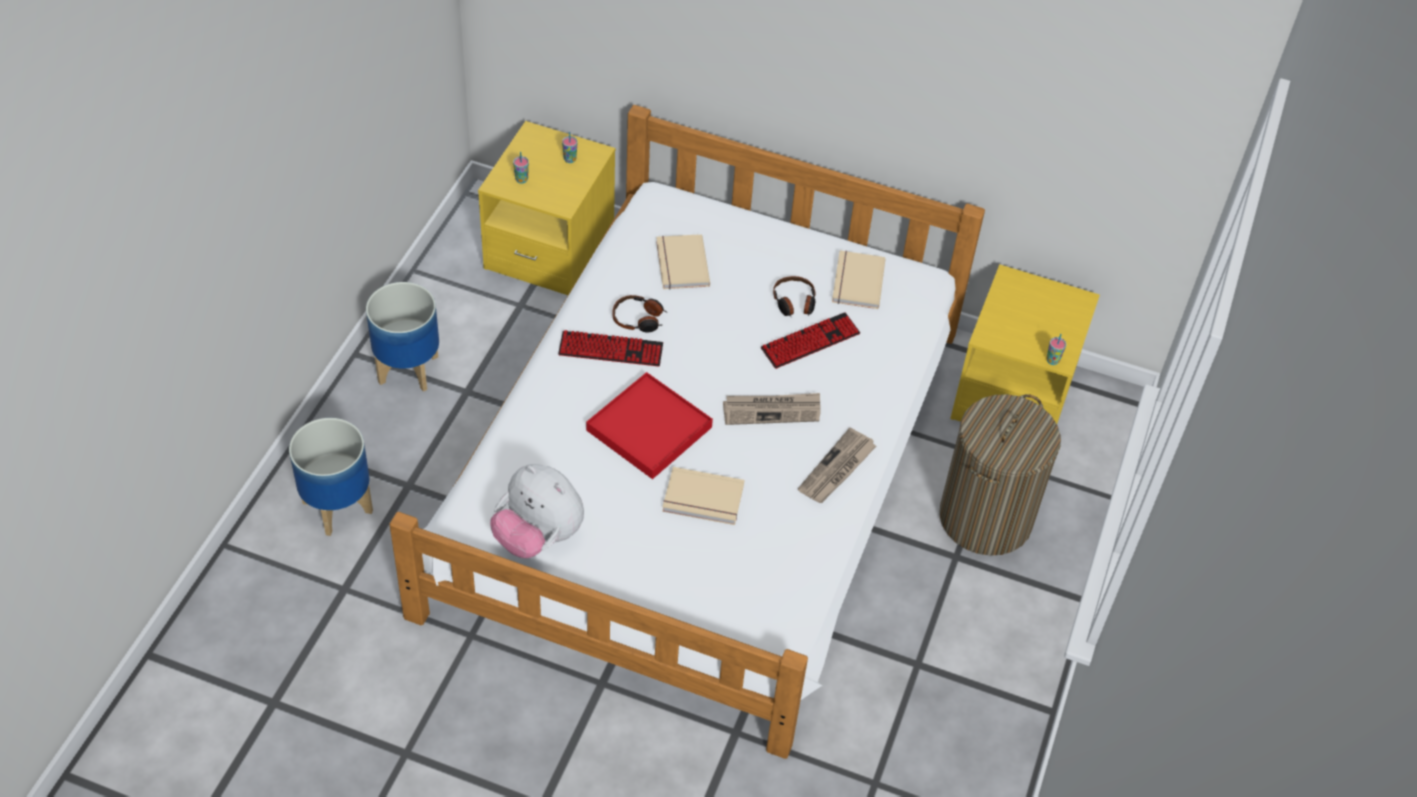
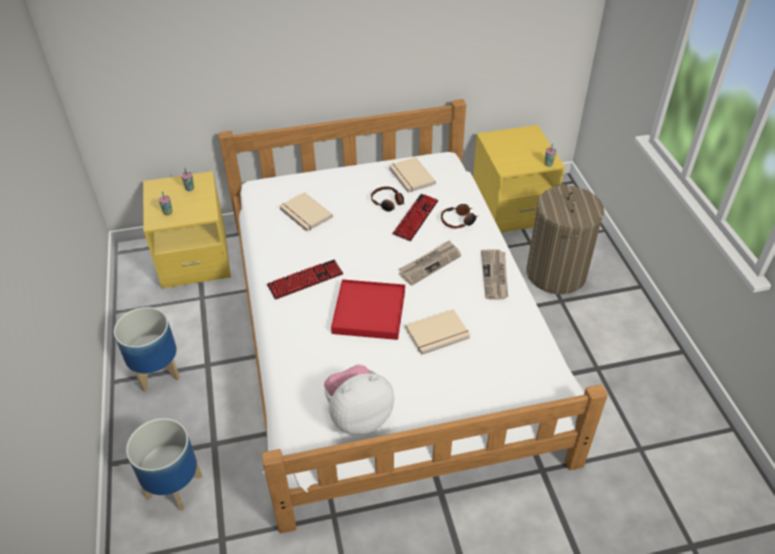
camera: 30 degrees left, 5 degrees down
(538, 537) = (358, 416): plush toy -> plush toy turned 150 degrees clockwise
(639, 319) = (307, 255): headphones -> headphones (458, 221)

